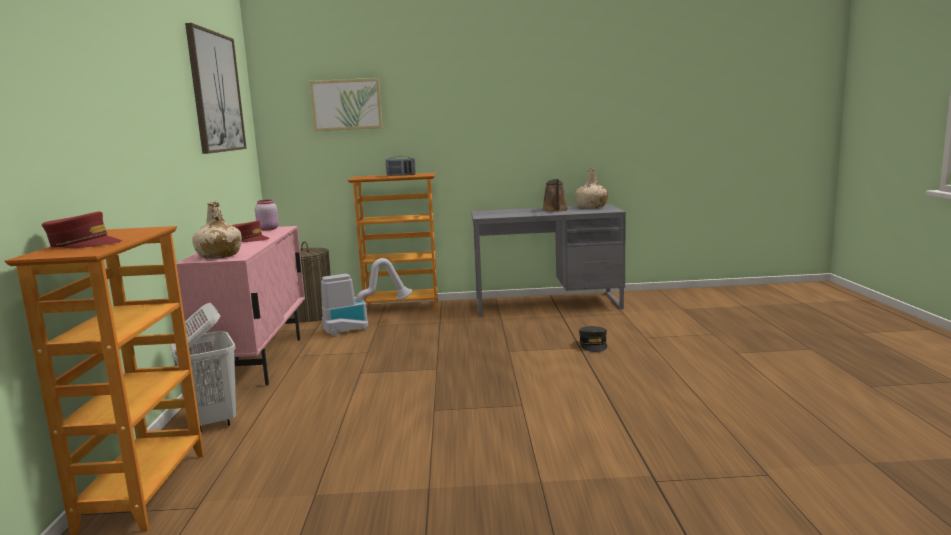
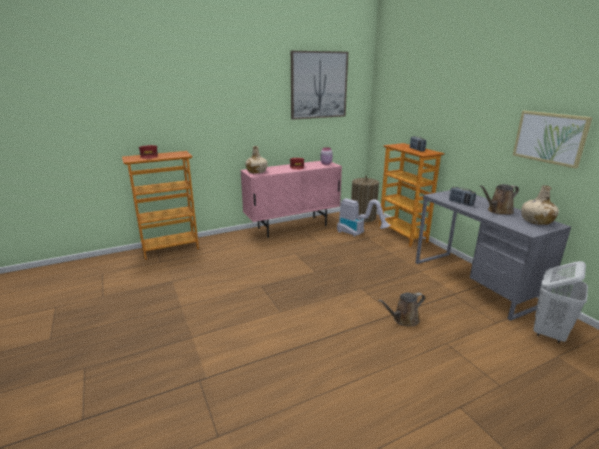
camera: 65 degrees right, 10 degrees up
(212, 421) = (227, 240): white laundry basket -> white laundry basket (549, 332)
(346, 104) = (409, 94): picture -> picture (550, 138)
(518, 214) = (461, 203): none -> radio
(593, 345) = (403, 320): grey cap -> brown watering can

